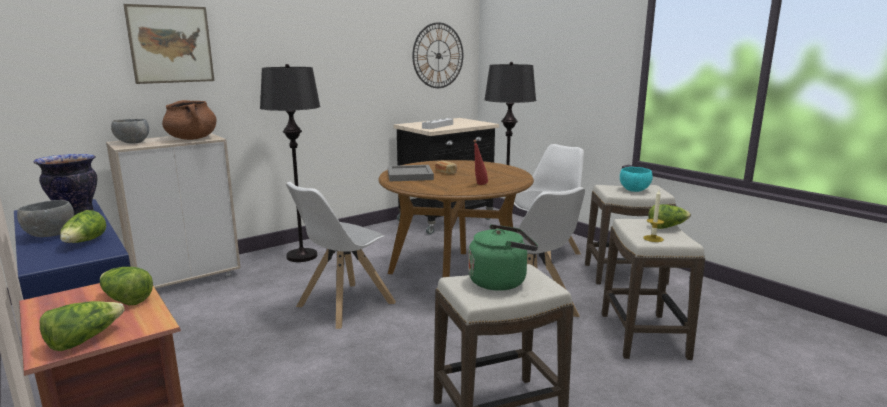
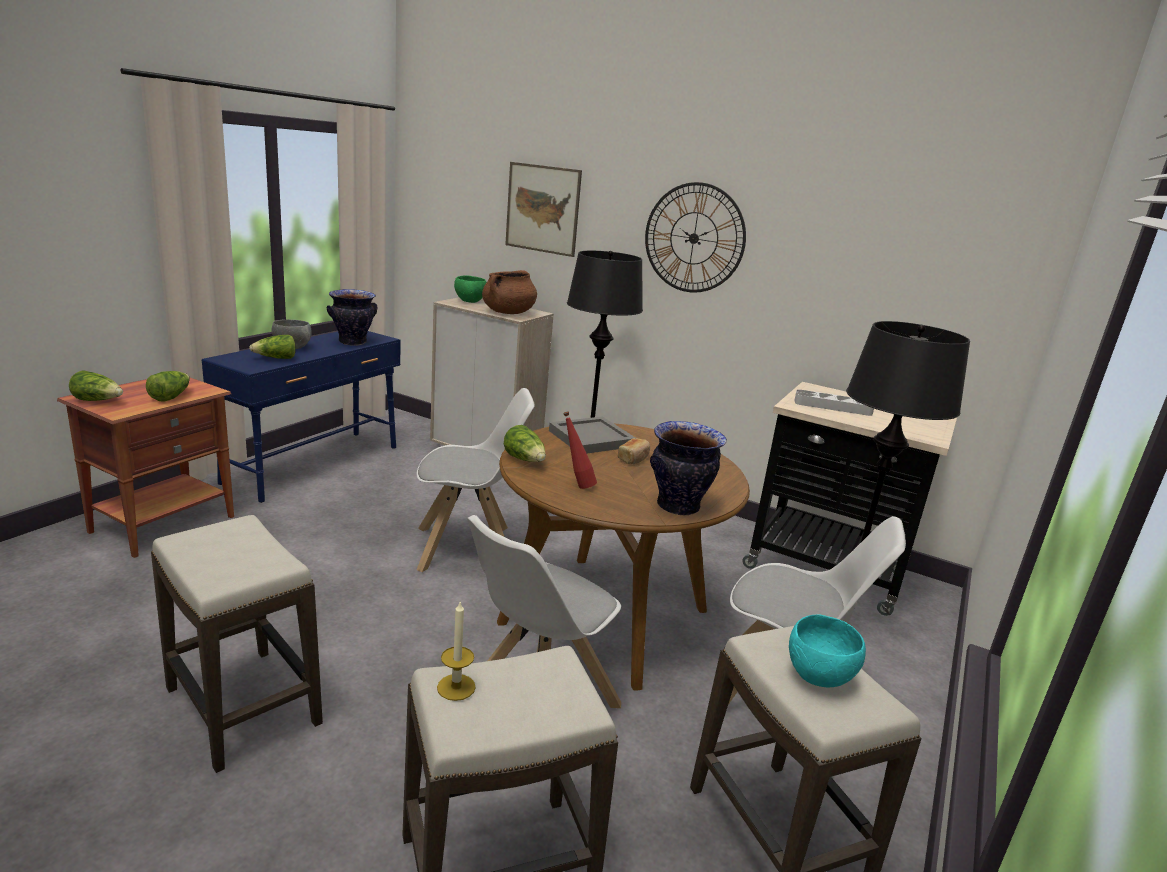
camera: 65 degrees right, 5 degrees up
(132, 143) = (469, 301): grey bowl -> green bowl
(343, 306) = (469, 548): chair -> chair turned 150 degrees clockwise
(438, 55) = (938, 289): wall clock -> wall clock (694, 238)
(501, 281) = (237, 550): green kettle -> none
(513, 173) = (678, 507): none -> vase
(667, 227) = (547, 712): lettuce -> lettuce (525, 460)

